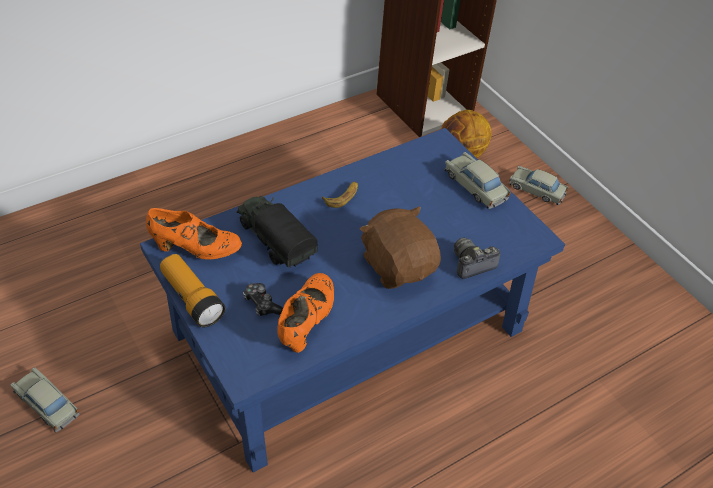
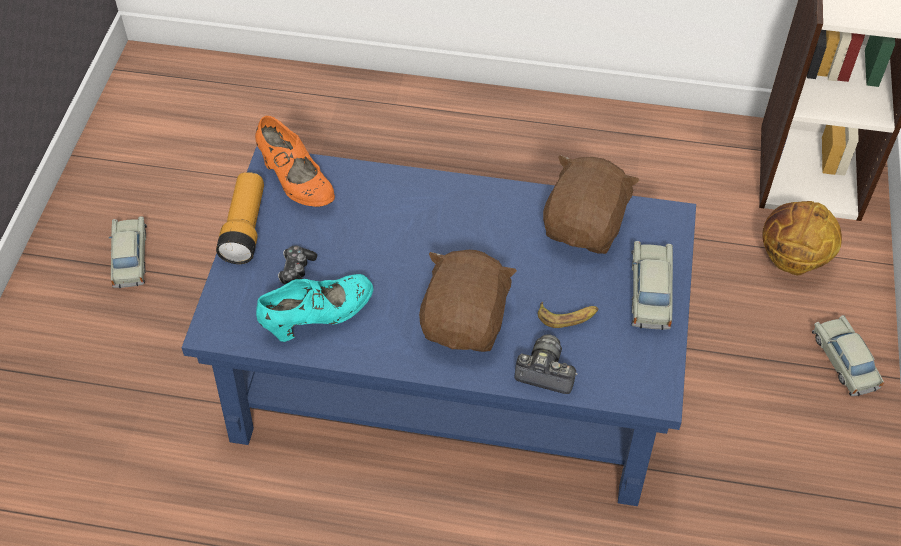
camera: 45 degrees right, 5 degrees up
(274, 241) = (374, 219): toy truck -> none
(306, 322) = (318, 317): orange shoe -> turquoise shoe
(342, 197) = (490, 214): banana -> banana (567, 316)
(403, 172) = (585, 226): none -> brown plush toy

